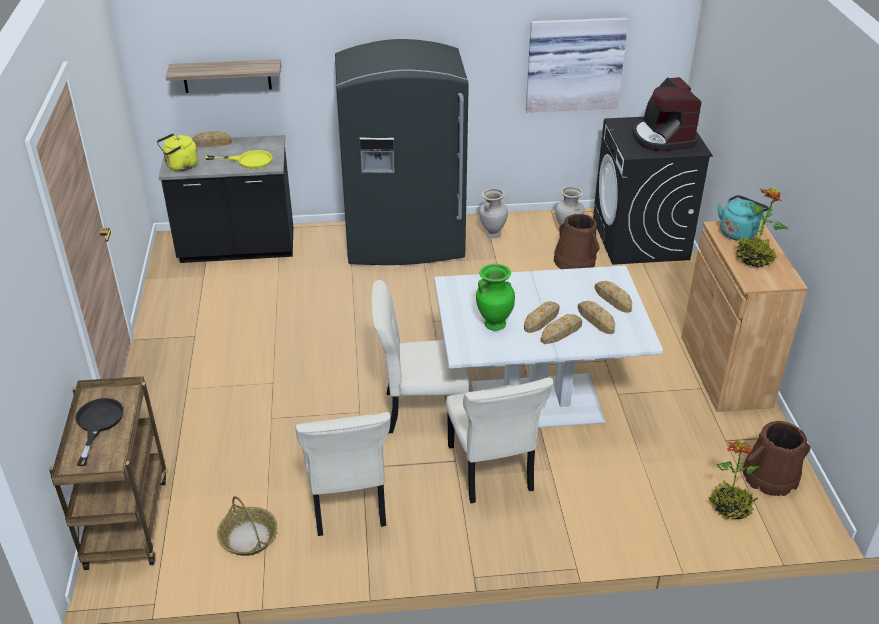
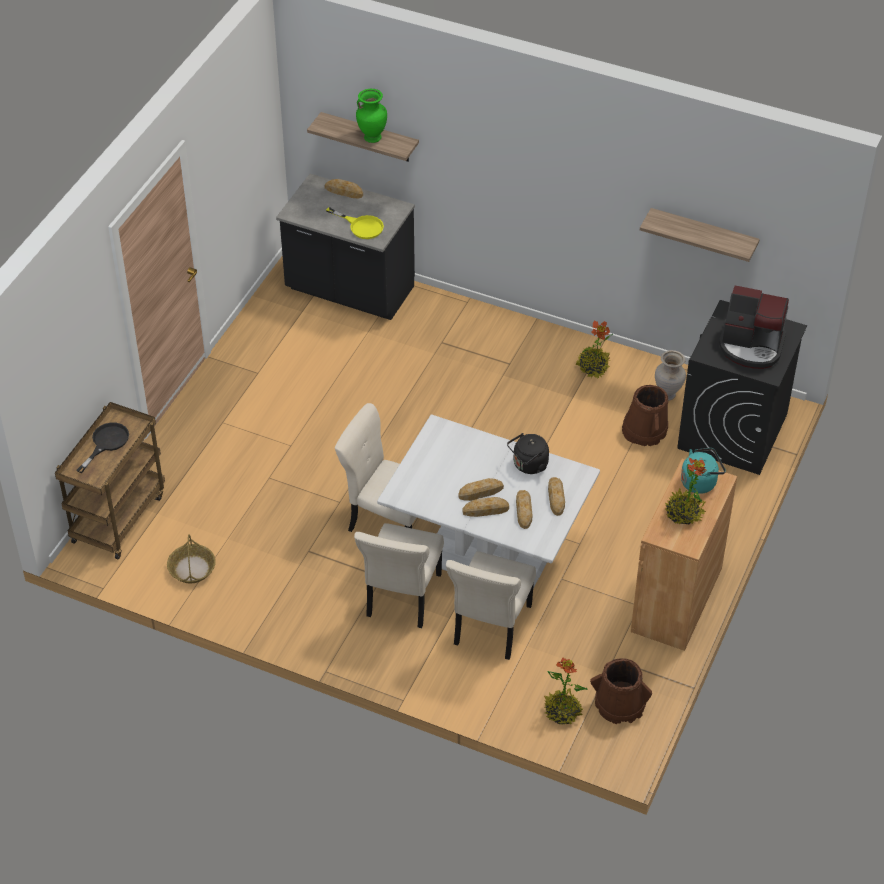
camera: 30 degrees right, 10 degrees up
(180, 166) = (301, 210): yellow kettle -> none
(347, 503) = (277, 574): beige chair -> beige chair (490, 627)
(404, 242) = (502, 344): grey fridge -> none
(492, 234) = (592, 367): beige vase -> potted plant
(494, 324) = (440, 480): green vase -> green vase (372, 137)
(563, 284) = (528, 465): none -> black kettle
(574, 63) = (703, 235): picture -> shelf
(662, 138) = (751, 346): coffee machine -> coffee machine turned 90 degrees counterclockwise

